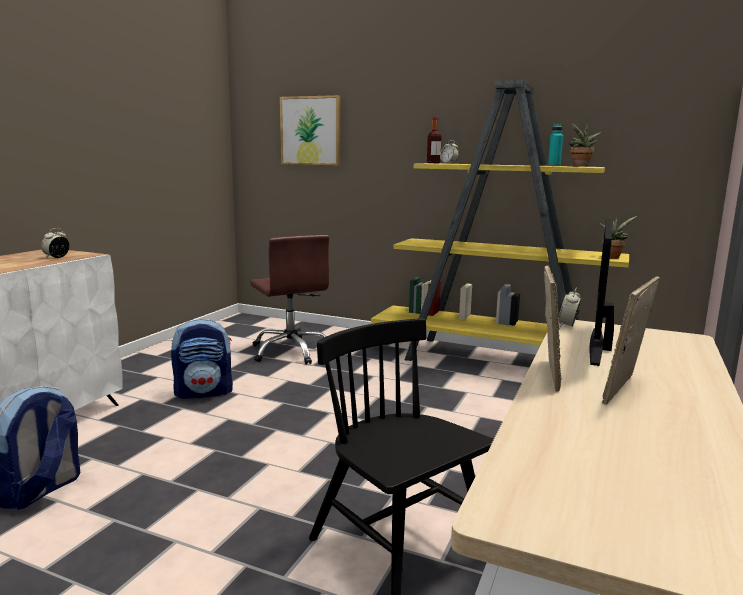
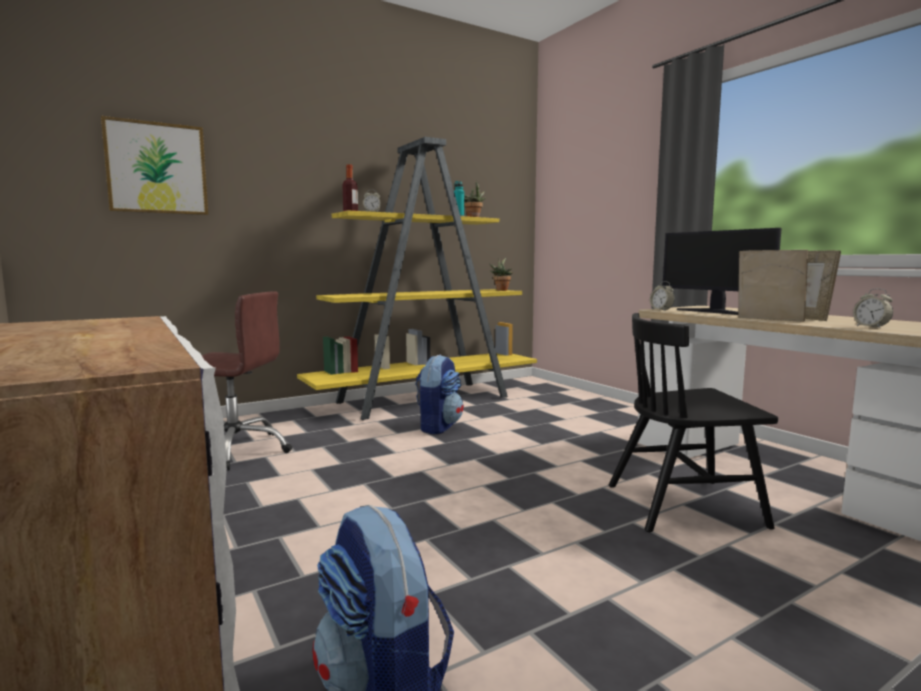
camera: 55 degrees left, 5 degrees down
(57, 257) = (111, 324): alarm clock -> alarm clock (871, 327)
(204, 392) = (256, 515): backpack -> backpack (438, 426)

